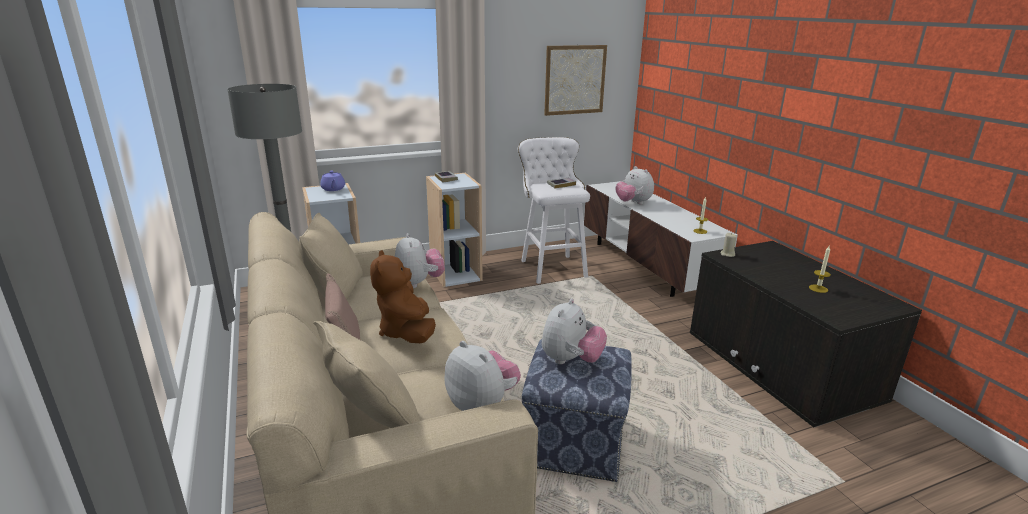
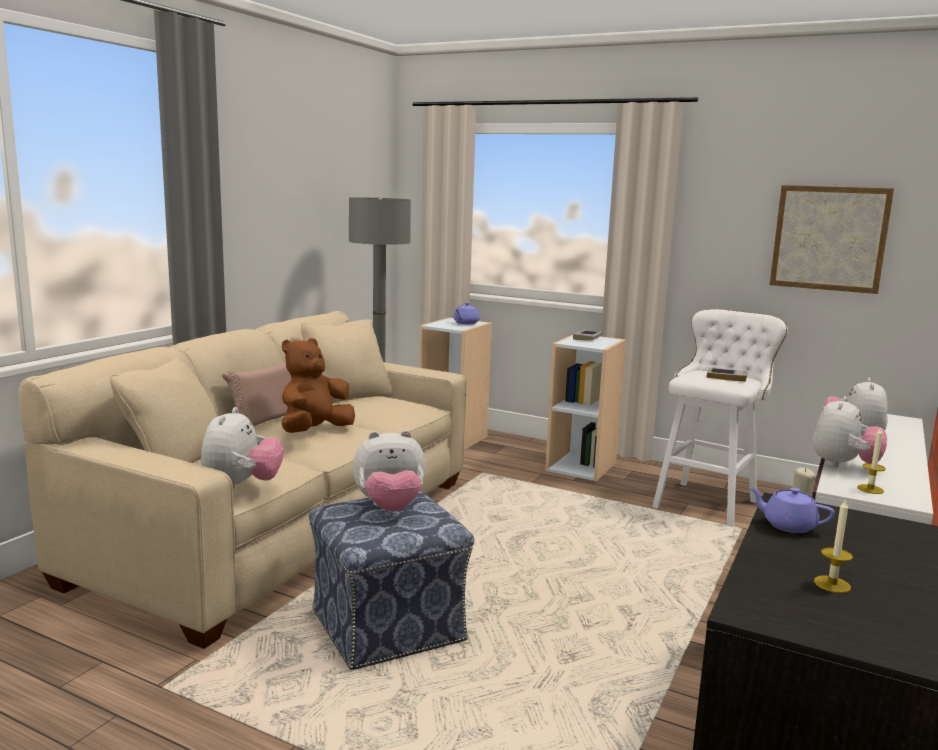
camera: 50 degrees right, 10 degrees down
(419, 283) = (413, 413): plush toy -> plush toy (843, 465)
(748, 267) = (788, 525): none -> purple teapot

